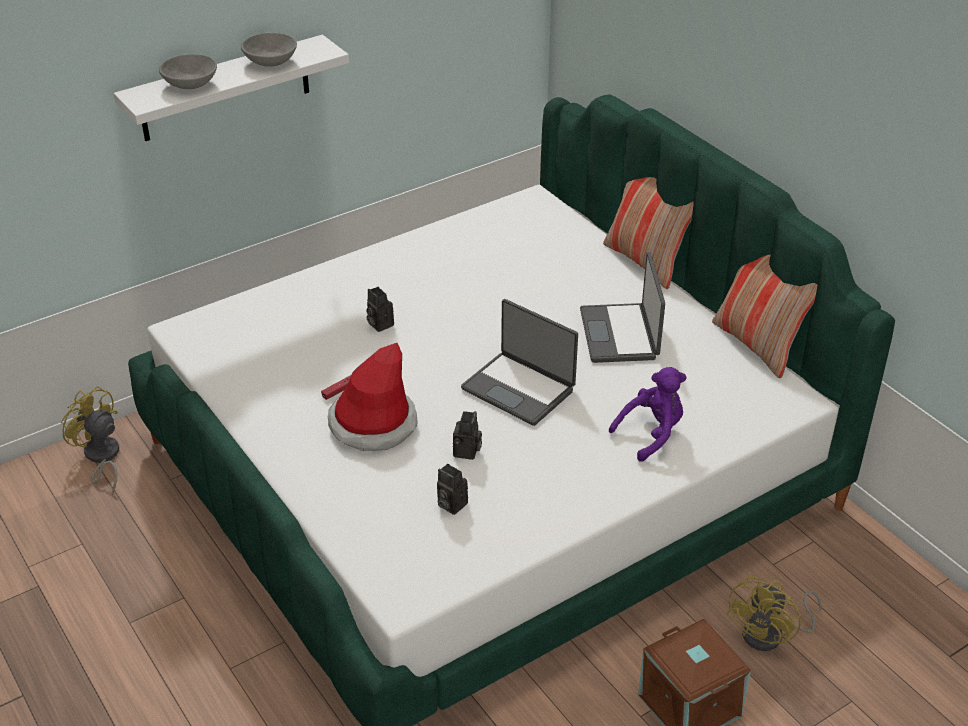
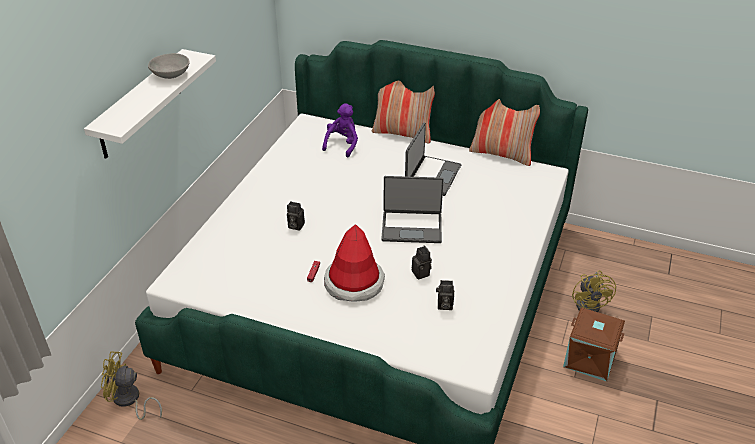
camera: 35 degrees left, 0 degrees up
(190, 84) = (134, 105): grey bowl -> none
(620, 334) = (432, 176): laptop -> laptop turned 120 degrees counterclockwise
(651, 434) = (501, 220): purple plush toy -> purple plush toy (342, 144)

